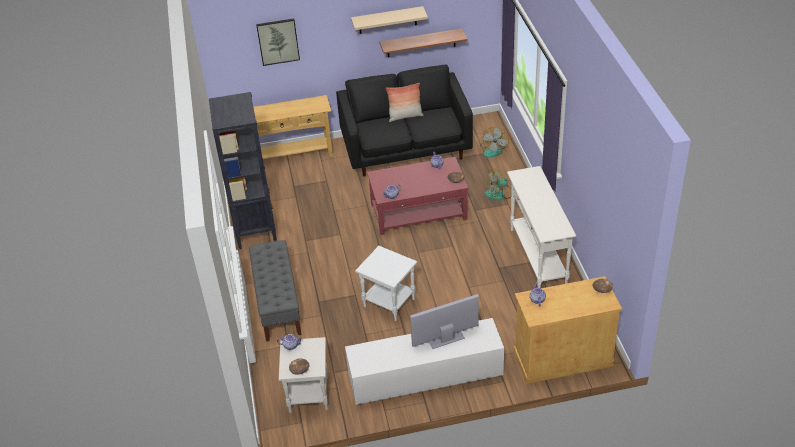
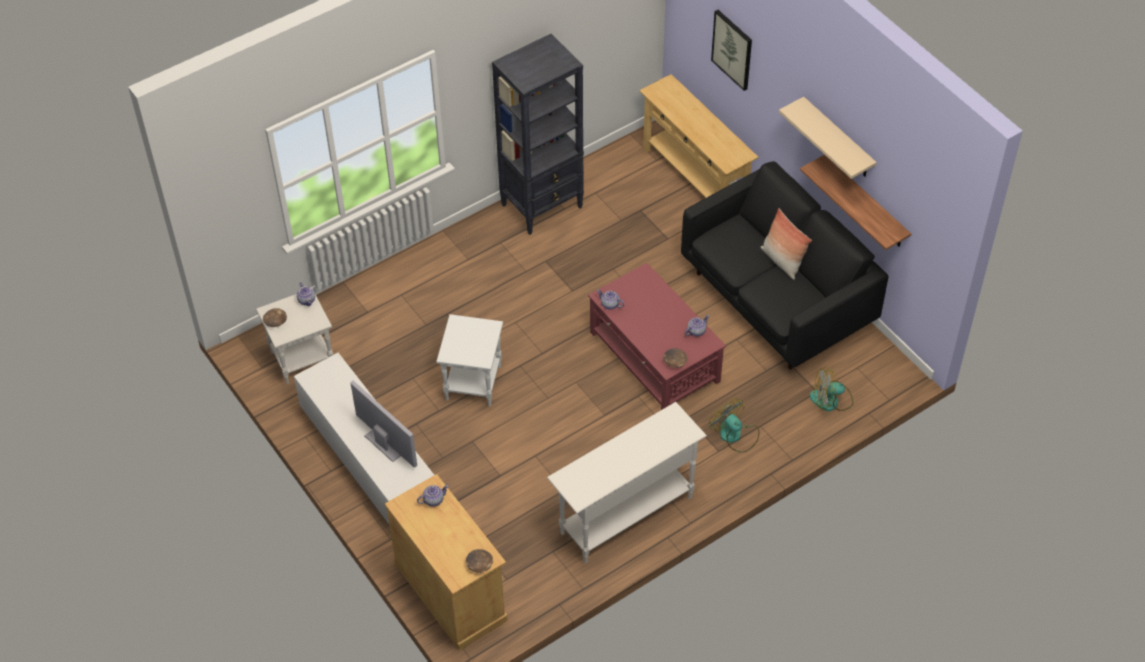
camera: 65 degrees right, 10 degrees up
(278, 304) = (427, 277): grey bench -> none

